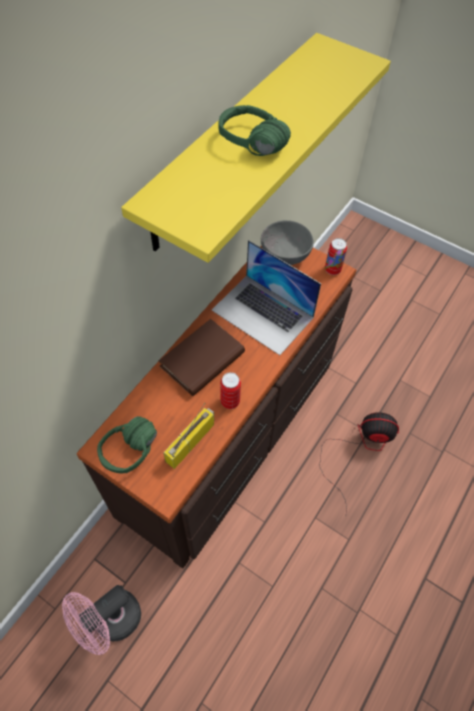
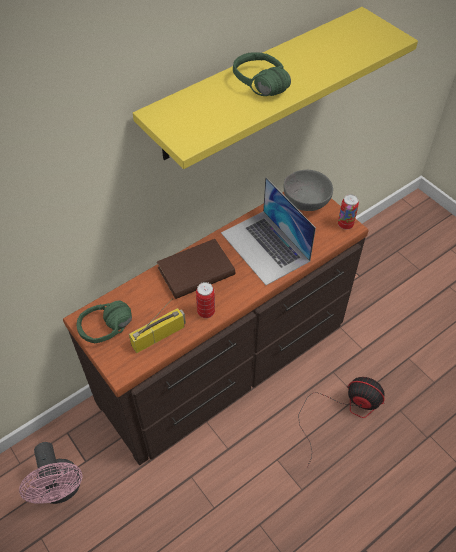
camera: 20 degrees right, 5 degrees down
(110, 621) = (61, 489): pink fan -> pink fan turned 90 degrees counterclockwise

